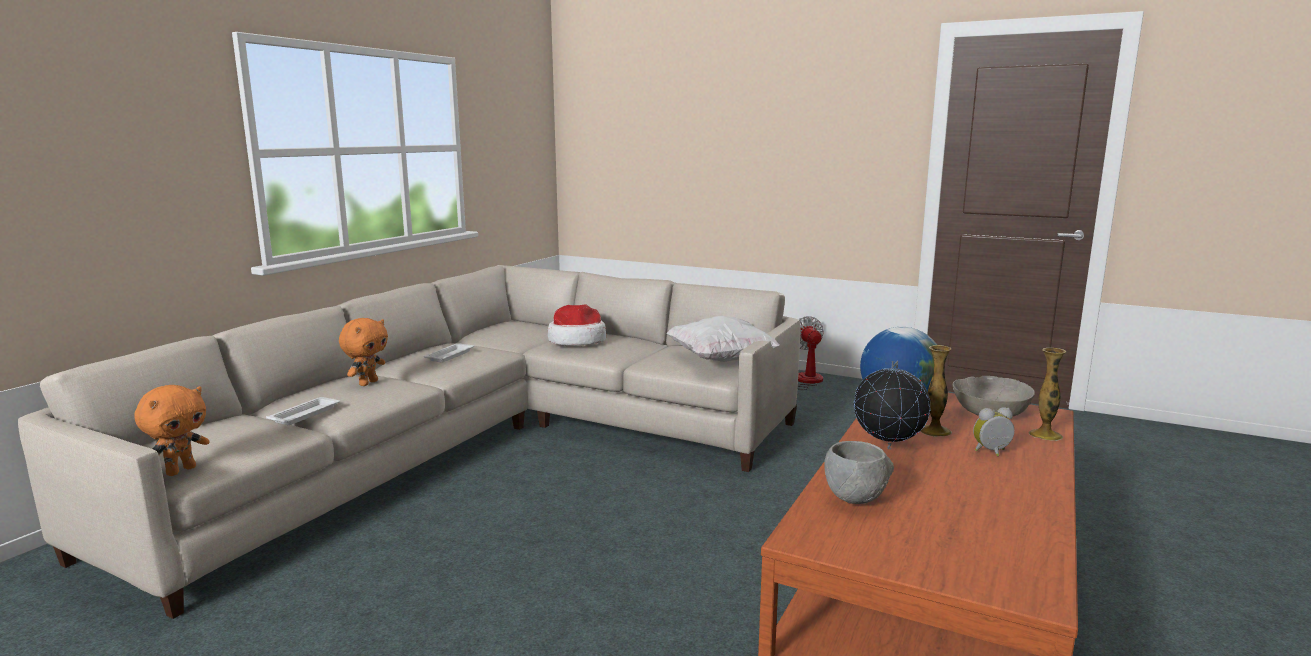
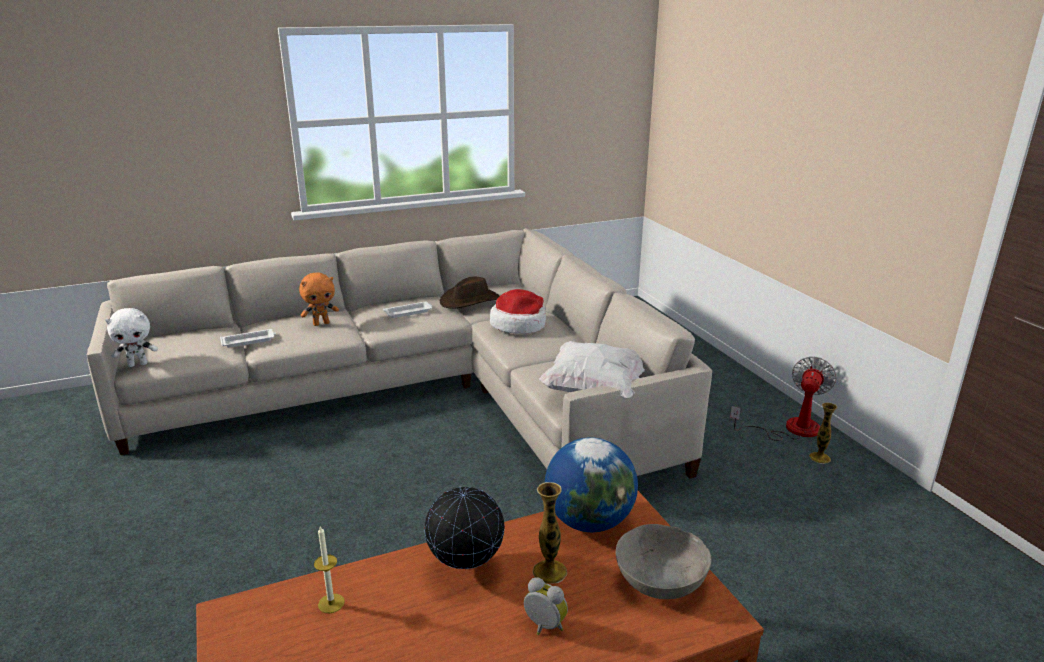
camera: 40 degrees right, 10 degrees up
(181, 470) = (138, 364): orange plush toy -> white plush toy
(495, 337) = (470, 301): none -> brown hat
(856, 499) = (331, 603): grey bowl -> candle
(1045, 435) = (647, 640): vase -> vase (819, 458)

